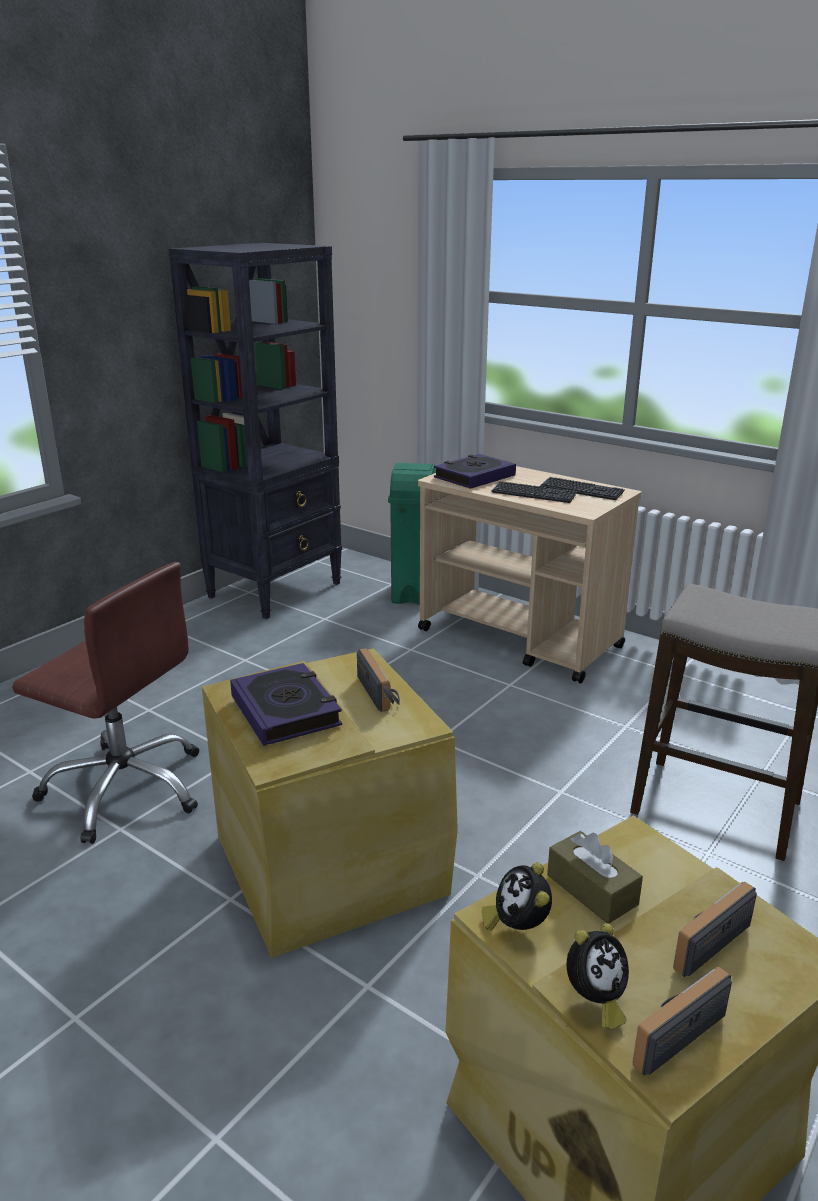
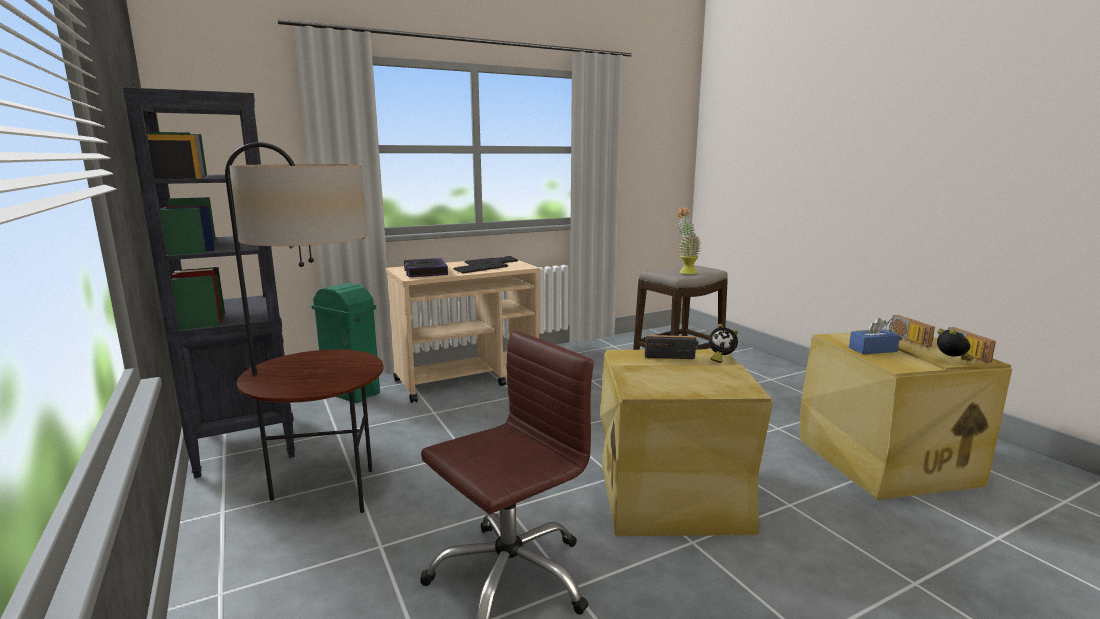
camera: 65 degrees left, 10 degrees down
(214, 656) = (326, 494): none -> floor lamp
(286, 711) = (683, 377): book -> none
(517, 926) = (902, 364): alarm clock -> alarm clock (720, 358)
(592, 890) = (872, 349): brown tissue box -> blue tissue box
(751, 616) = (685, 271): none -> potted plant

